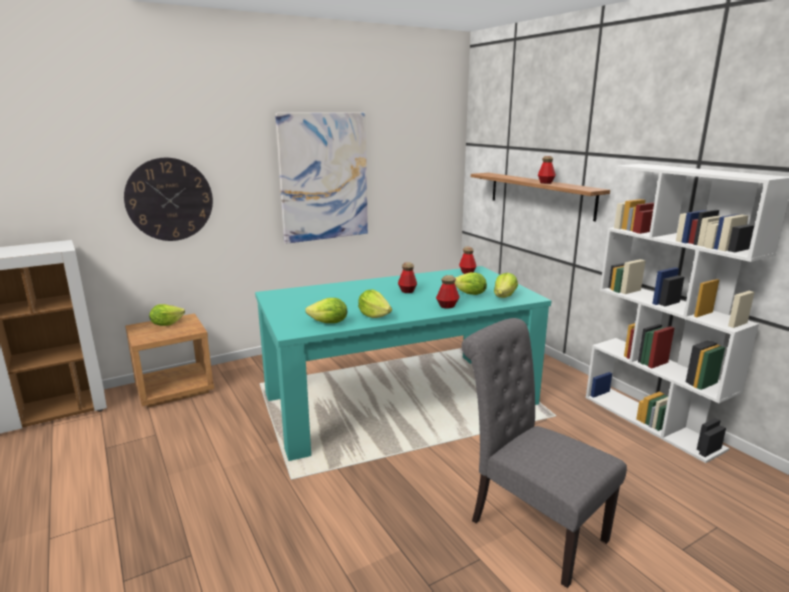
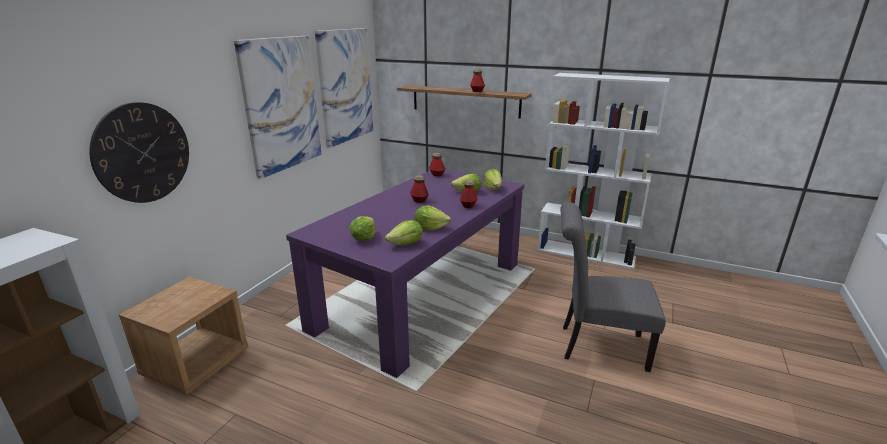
camera: 35 degrees left, 5 degrees up
(166, 324) = (174, 297): lettuce -> lettuce (363, 238)
(399, 399) = (422, 294): turquoise dining table -> purple dining table
(414, 168) = (345, 86): none -> picture

